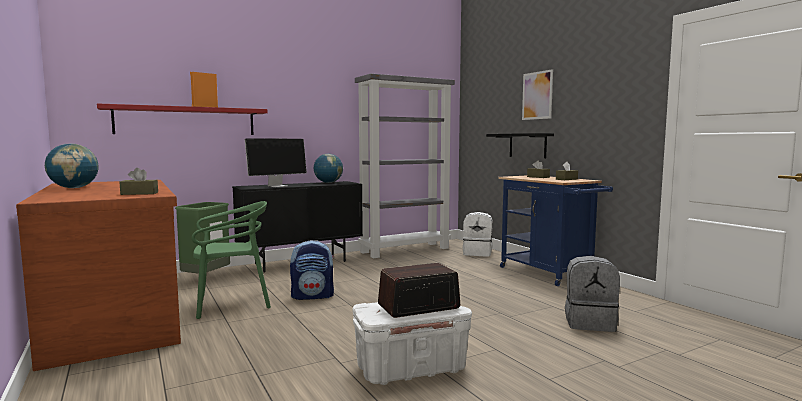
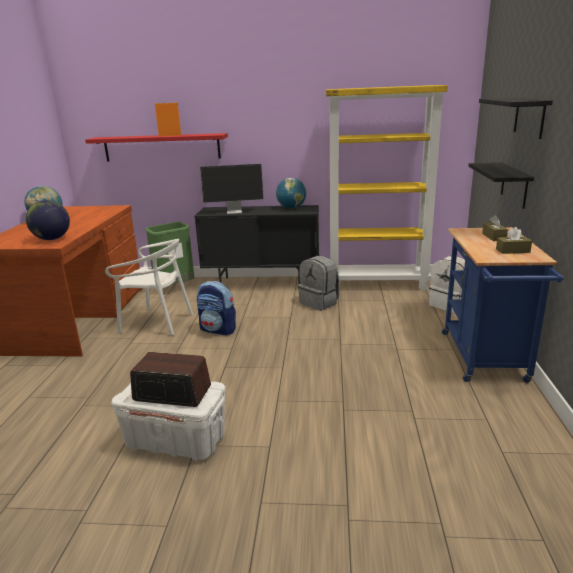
camera: 35 degrees right, 15 degrees up
(139, 193) = (52, 239): brown tissue box -> globe
(232, 303) = (157, 323): green chair -> white chair
(405, 250) = (378, 284): grey bookcase -> yellow bookcase
(537, 95) = (529, 117): picture -> black shelf
(590, 323) = (414, 449): grey backpack -> grey backpack (320, 302)

